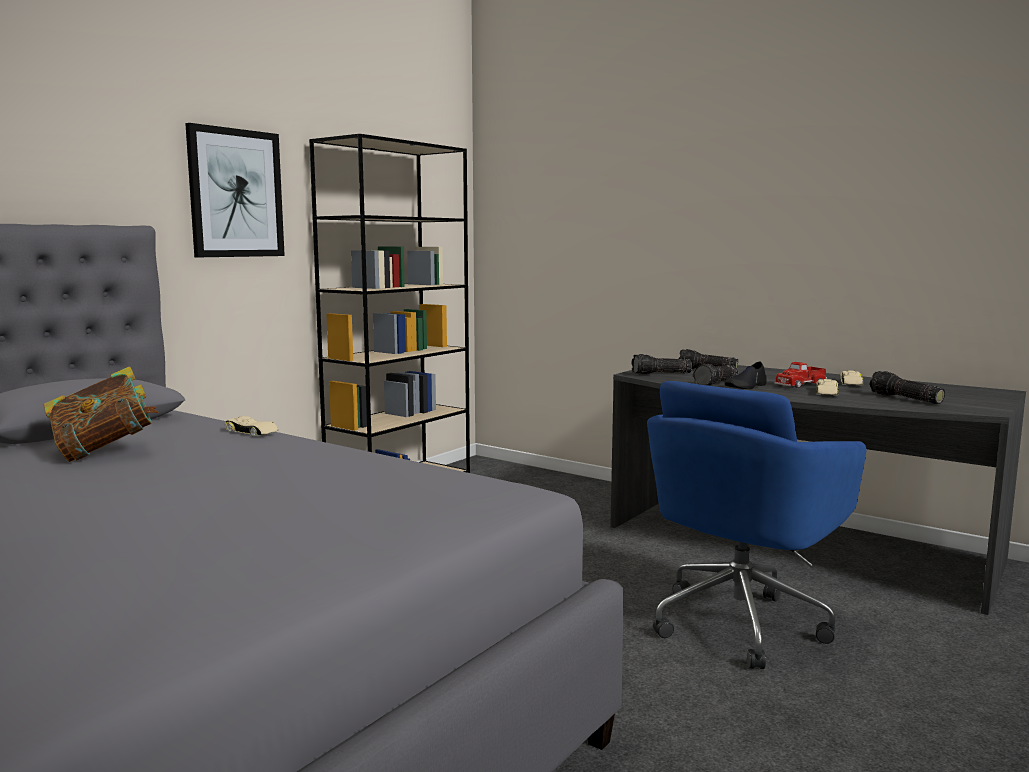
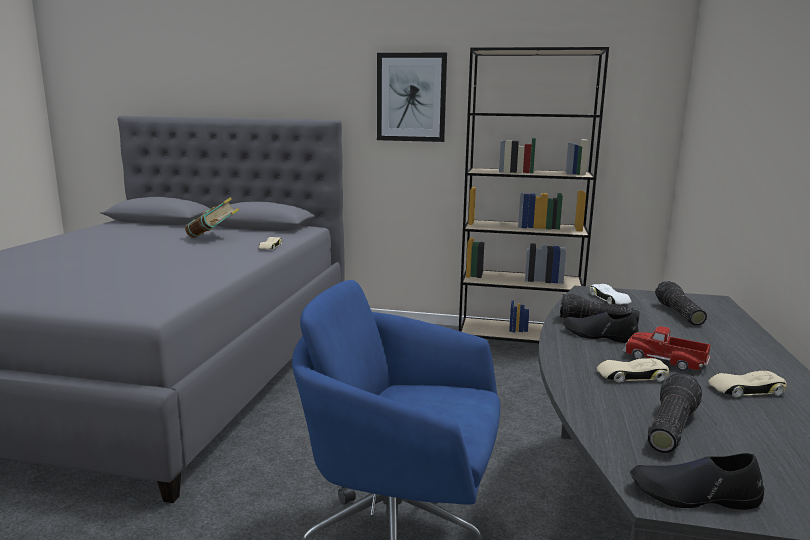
camera: 65 degrees right, 5 degrees up
(661, 374) = (609, 299): flashlight -> white toy car
(984, 407) = (693, 495): none -> black shoe

